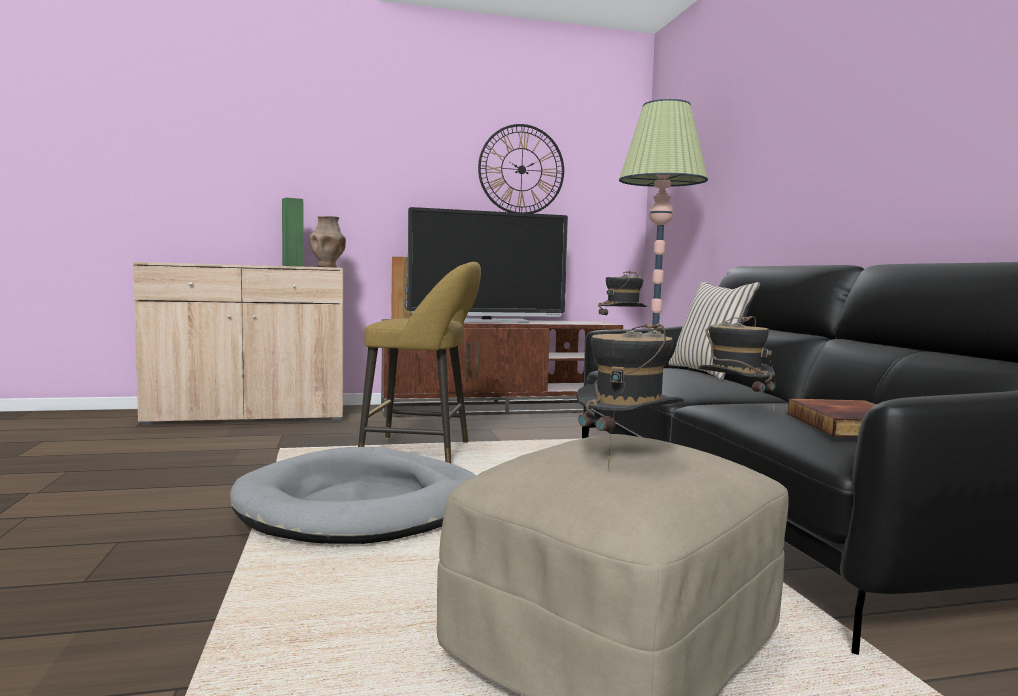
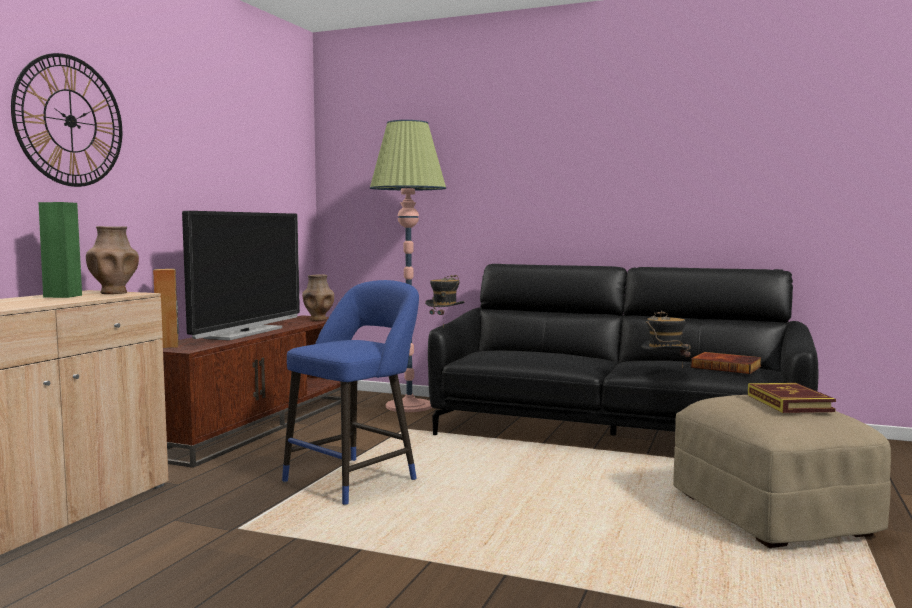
camera: 55 degrees left, 0 degrees up
(363, 505) = (481, 526): grey dog bed -> none
(423, 451) = (355, 479): yellow stool -> blue stool
(521, 169) = (235, 161): wall clock -> wall clock (70, 121)
(590, 323) = (318, 319): none -> brown vase
(626, 454) = (789, 403): hat -> book
(708, 372) = (528, 349): beige pillow -> none

